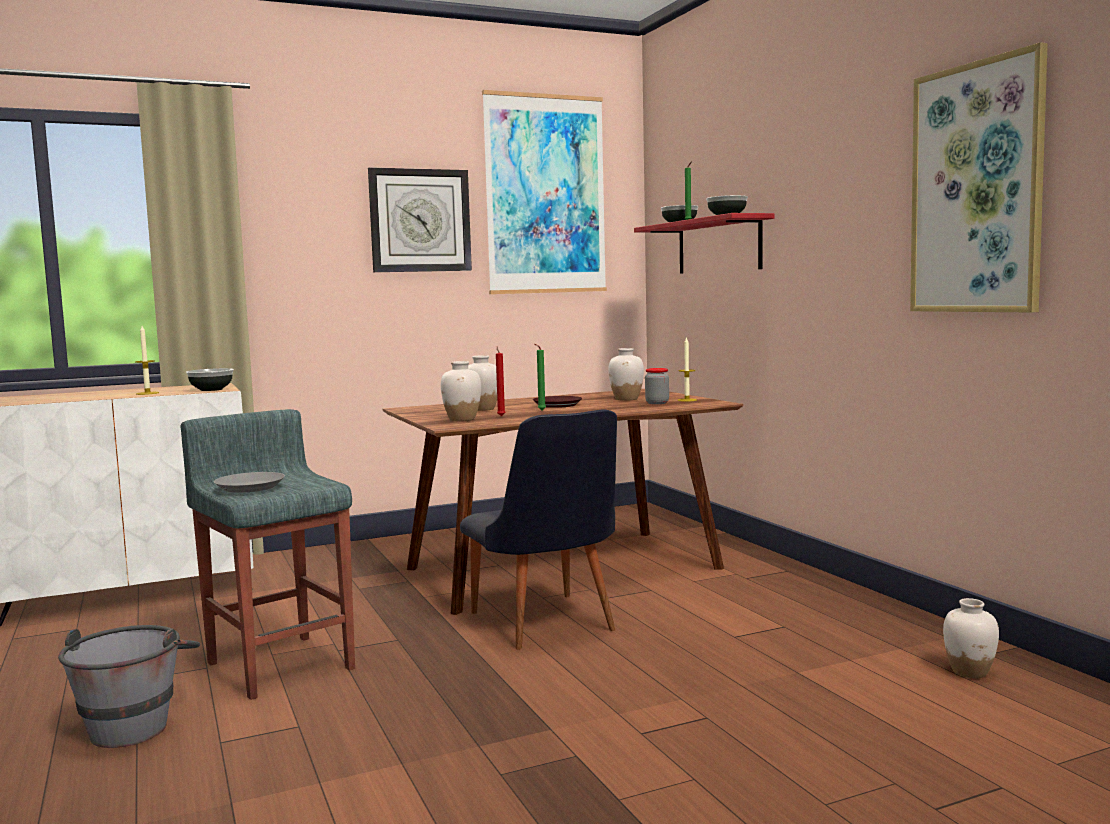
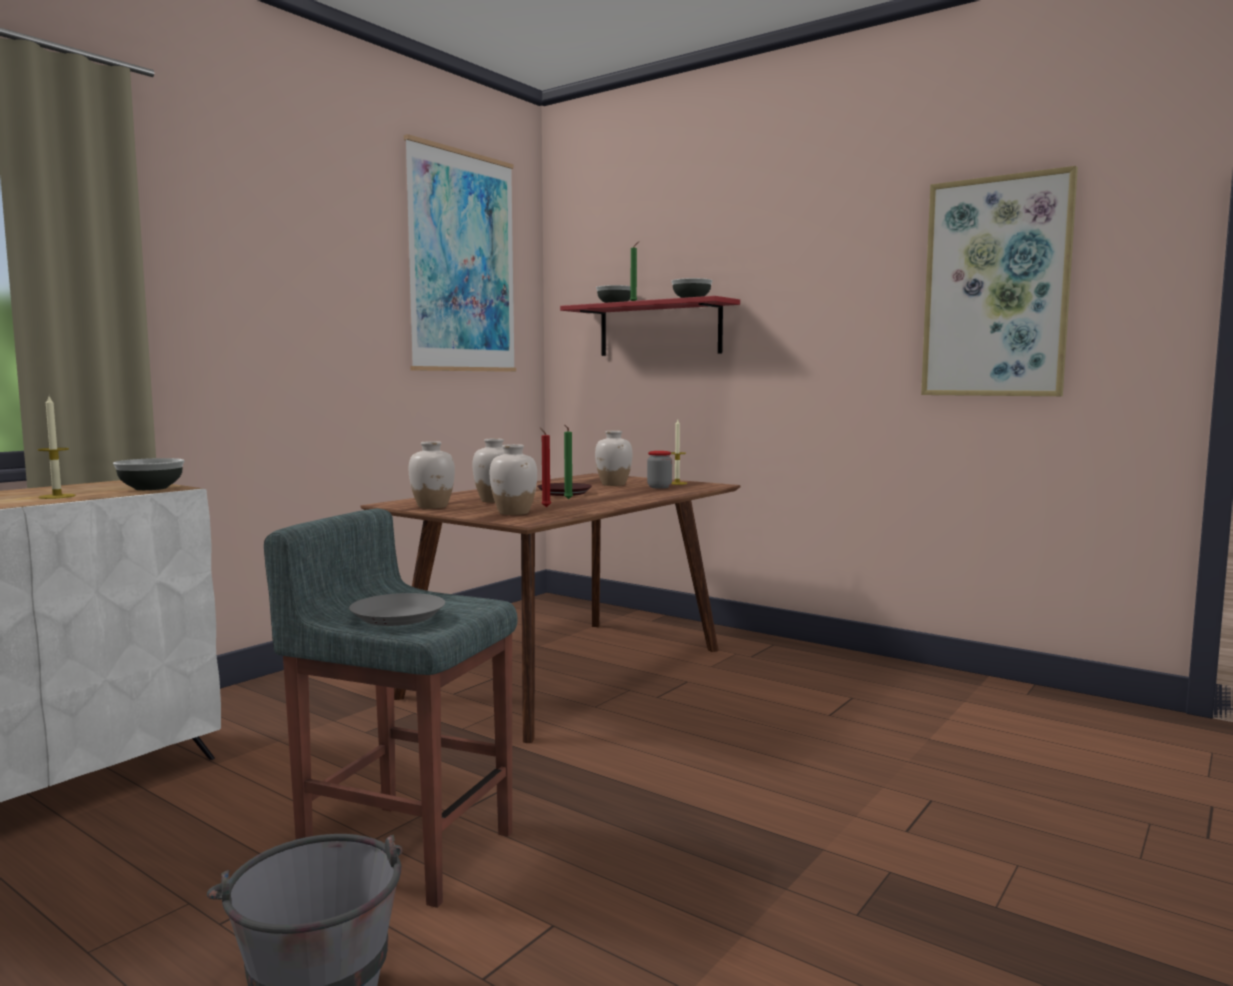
camera: 30 degrees left, 0 degrees up
(420, 220) = (341, 279): wall clock -> none
(547, 626) = (647, 737): black chair -> none
(969, 672) = (1040, 712): white vase -> white vase (432, 506)

